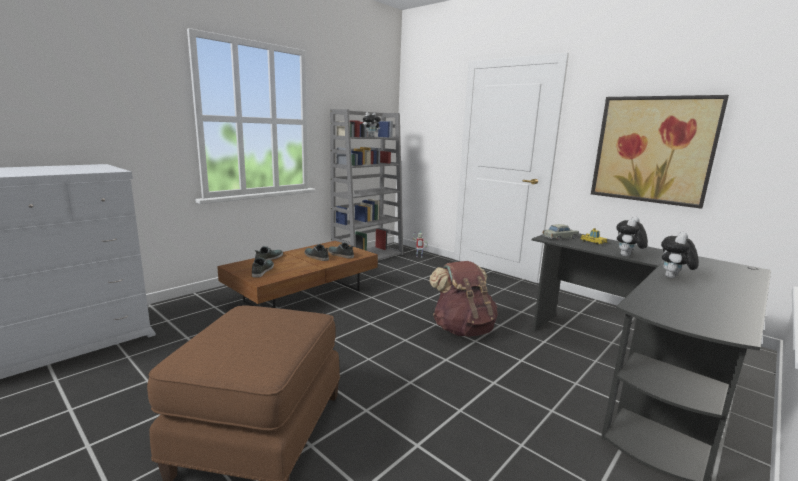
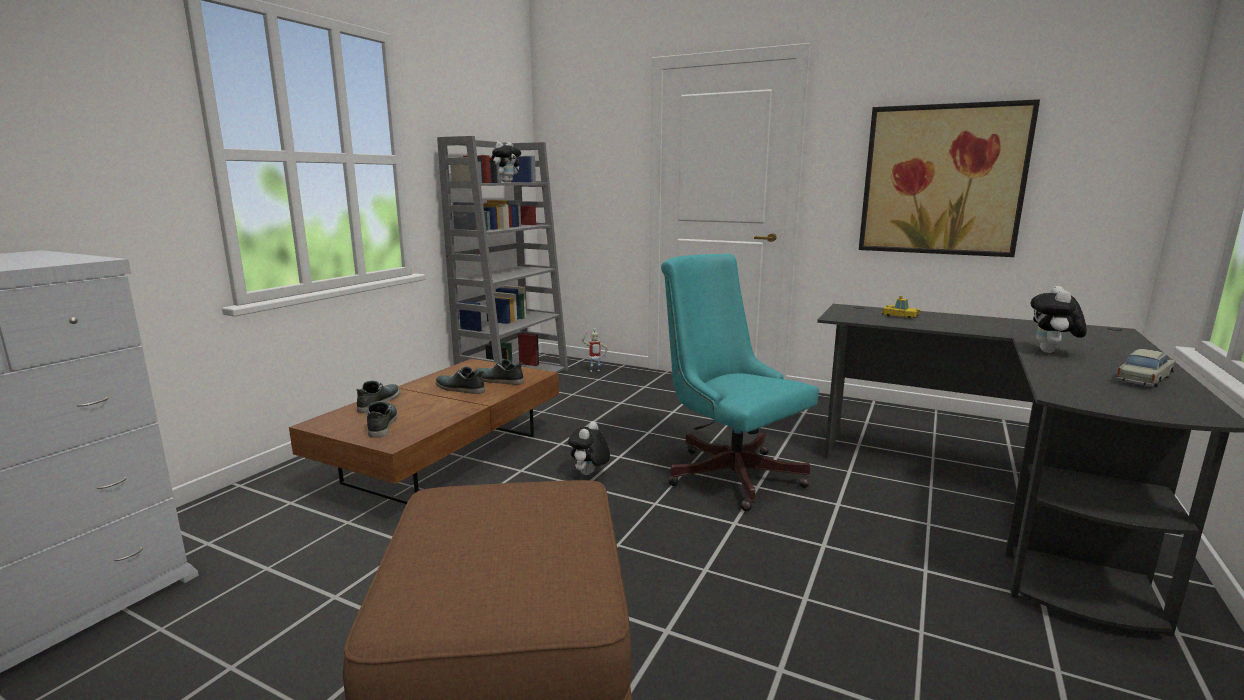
camera: 15 degrees left, 0 degrees up
(462, 329) = (728, 472): brown backpack -> turquoise office chair
(559, 238) = (852, 315): beige toy car -> beige toy car (1142, 379)
(627, 256) = (964, 330): plush toy -> plush toy (589, 474)

